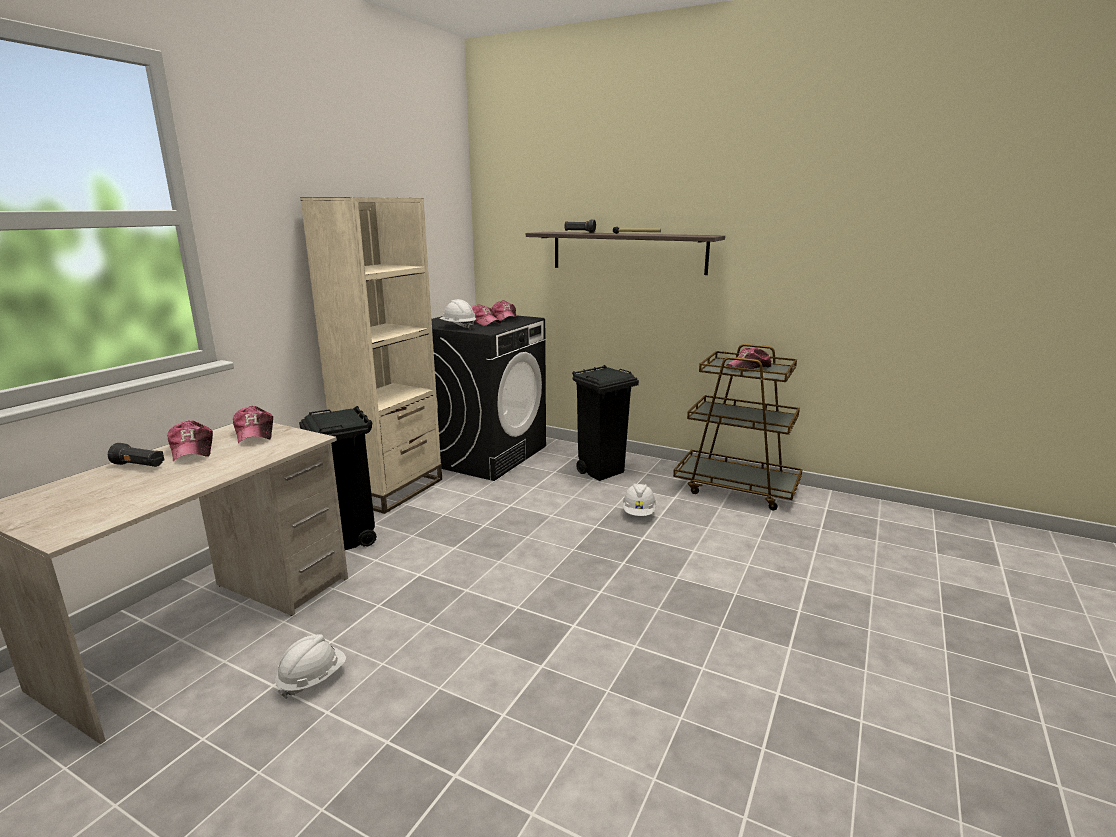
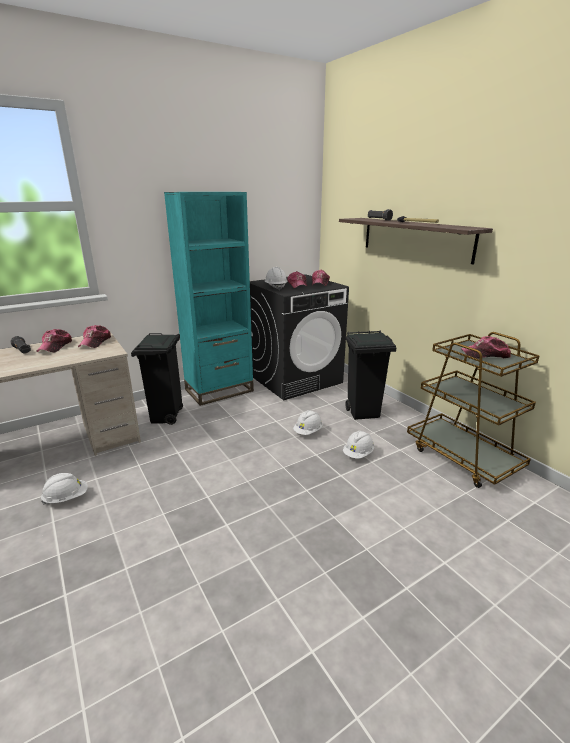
camera: 30 degrees right, 5 degrees up
(392, 489) = (219, 390): beige bookcase -> turquoise bookcase
(561, 506) = (308, 431): none -> white hard hat

